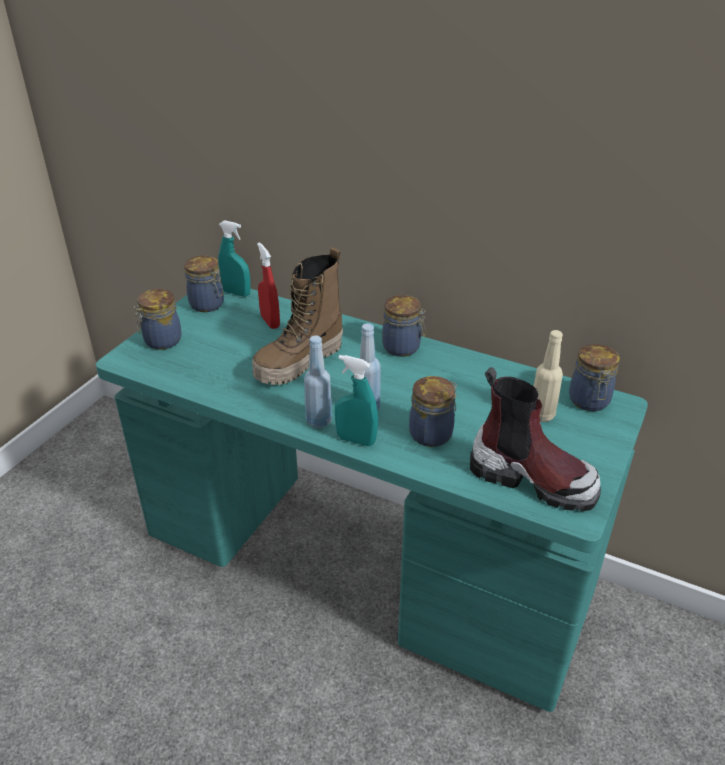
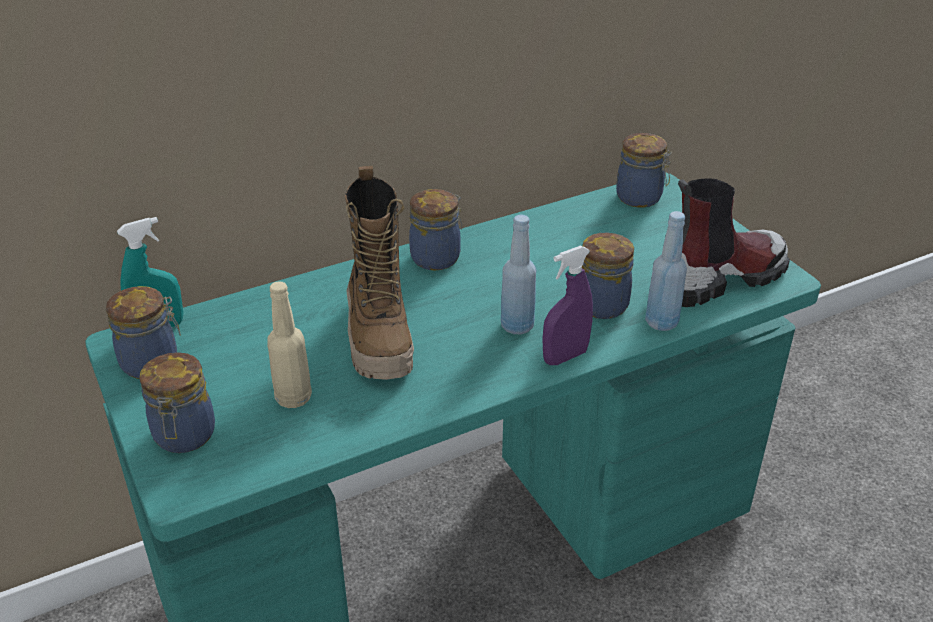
camera: 55 degrees left, 0 degrees up
(270, 322) = (264, 327): red spray bottle -> none
(319, 420) = (505, 368): blue bottle -> blue bottle (661, 322)
(356, 440) = (565, 357): turquoise spray bottle -> purple spray bottle
(541, 415) = (635, 230): beige bottle -> beige bottle (293, 398)

